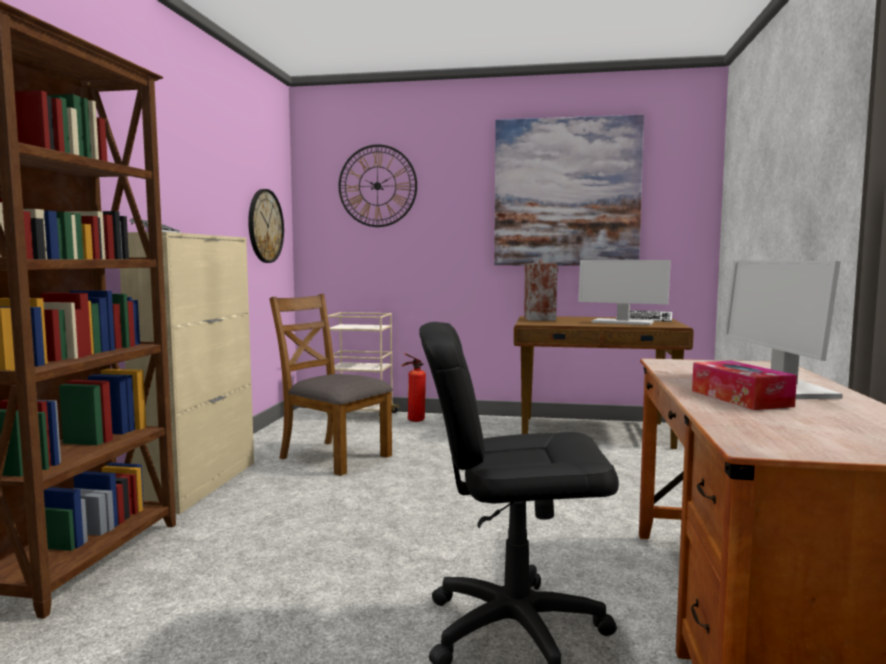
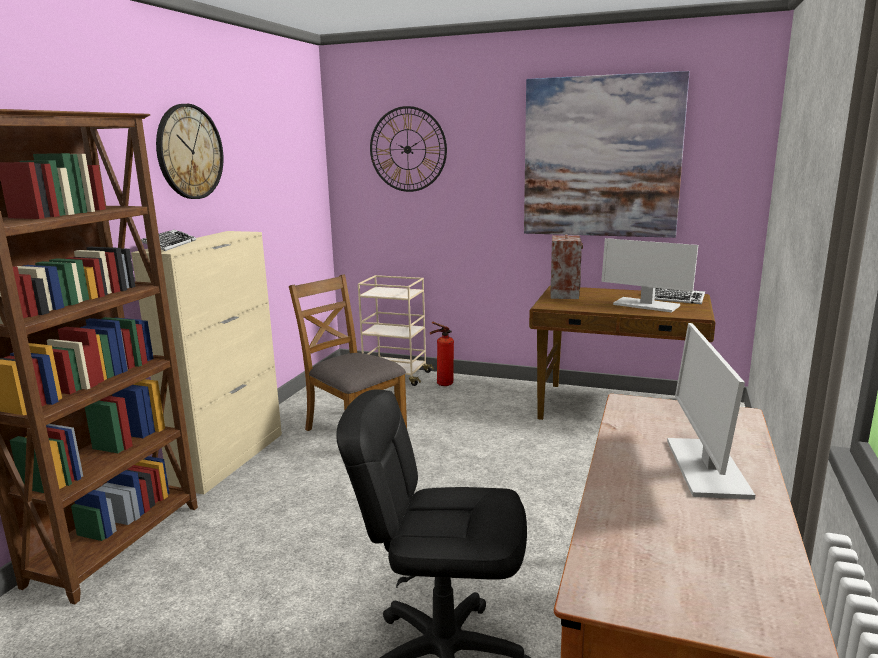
camera: 10 degrees right, 10 degrees up
(265, 226) = (295, 198): wall clock -> wall clock (189, 152)
(740, 398) = (648, 492): tissue box -> none

